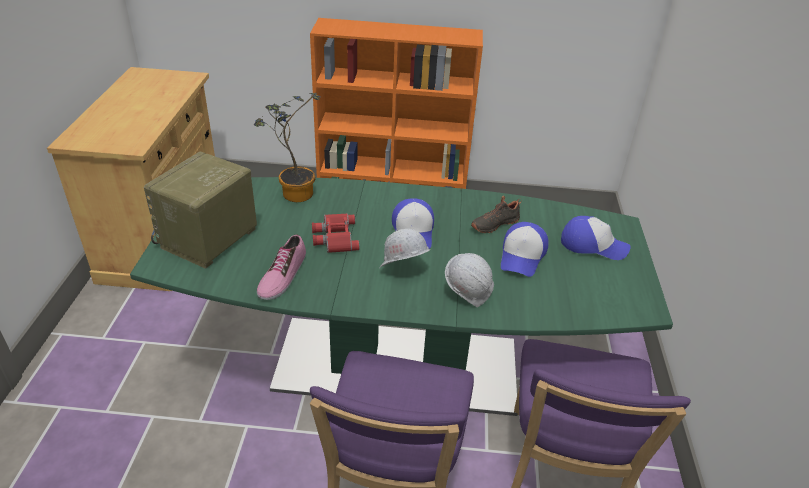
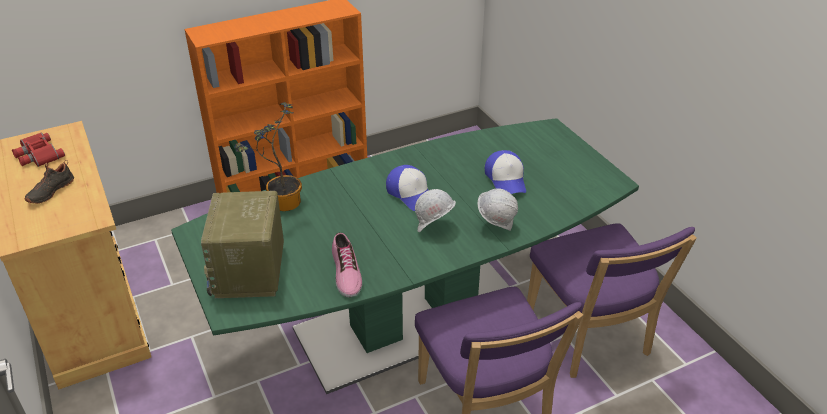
camera: 30 degrees left, 0 degrees up
(334, 237) = (354, 224): red binoculars -> red binoculars (37, 155)
(494, 223) = (464, 163): black shoe -> black shoe (50, 191)
(593, 245) = (545, 151): cap -> none

